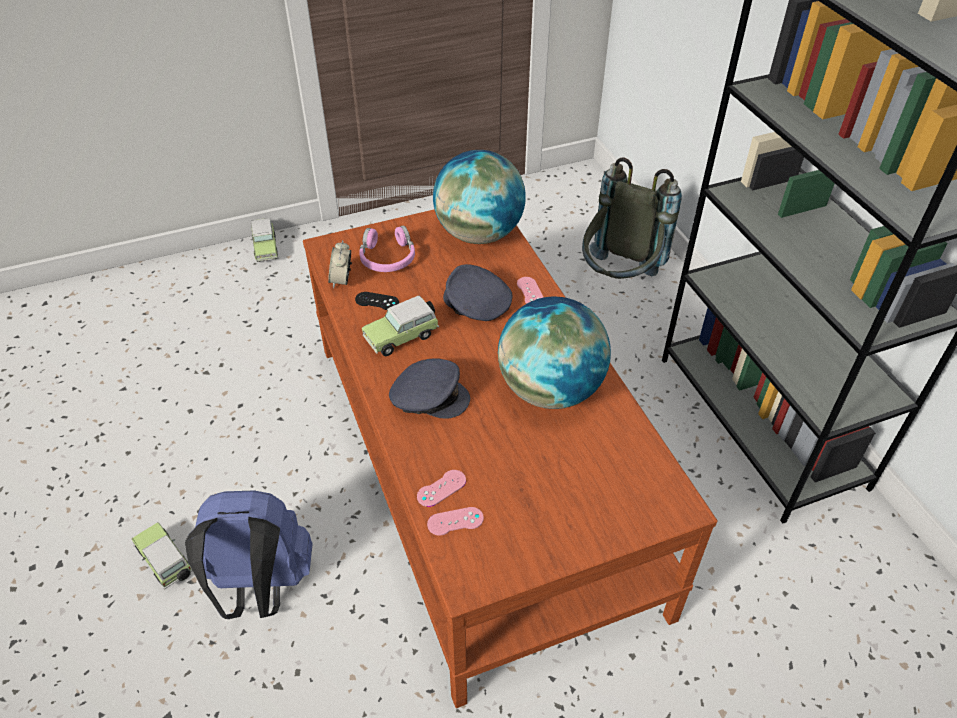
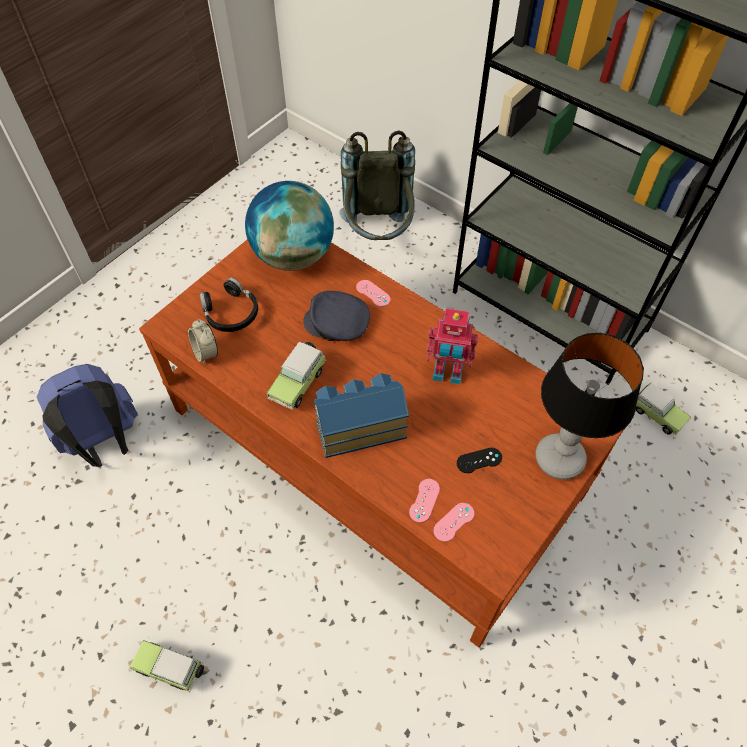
camera: 30 degrees left, 10 degrees up
(261, 587) = (267, 642): blue backpack -> blue backpack (104, 442)
(266, 248) = (47, 334): toy car -> toy car (655, 414)
(377, 301) = (252, 359): black game controller -> black game controller (479, 460)
(387, 257) = (231, 312): pink headphones -> black headphones
(429, 396) = (359, 426): grey cap -> toy house
(550, 389) = (447, 374): globe -> toy robot
(609, 517) = (558, 459): none -> table lamp

